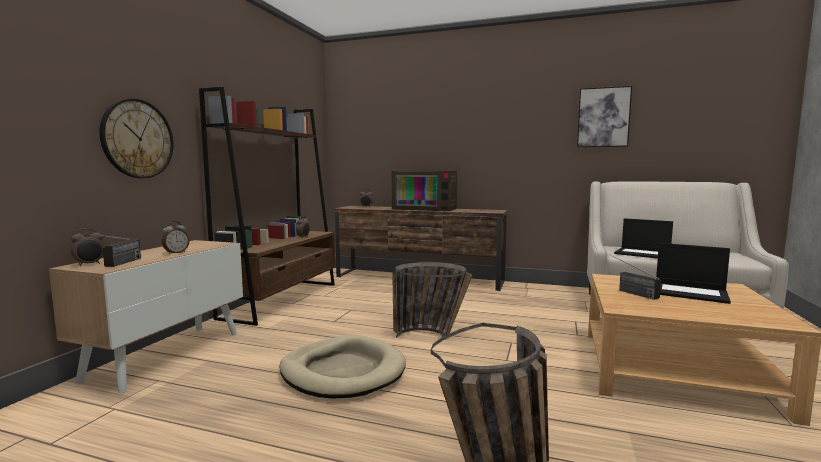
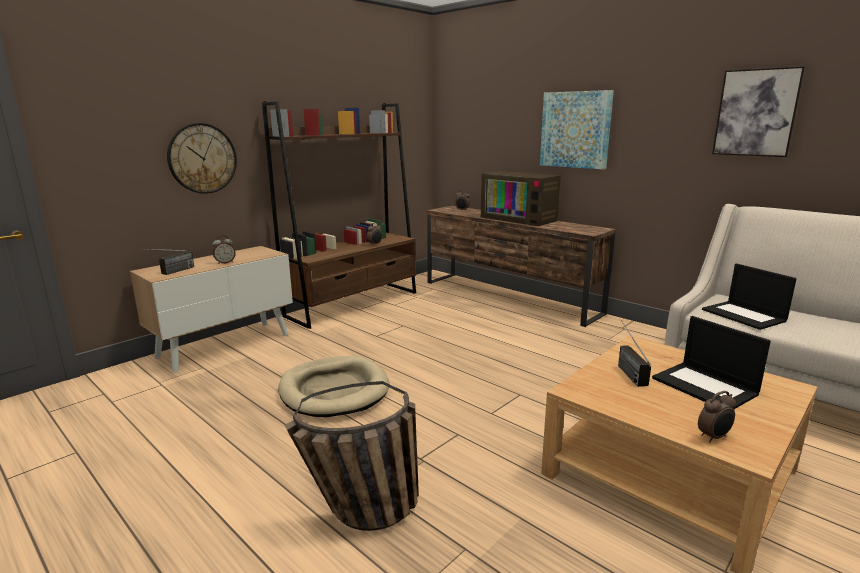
camera: 25 degrees right, 10 degrees up
(89, 264) = (155, 270): alarm clock -> alarm clock (714, 437)
(432, 336) = (448, 370): basket -> none
(466, 134) = (575, 130): none -> picture

